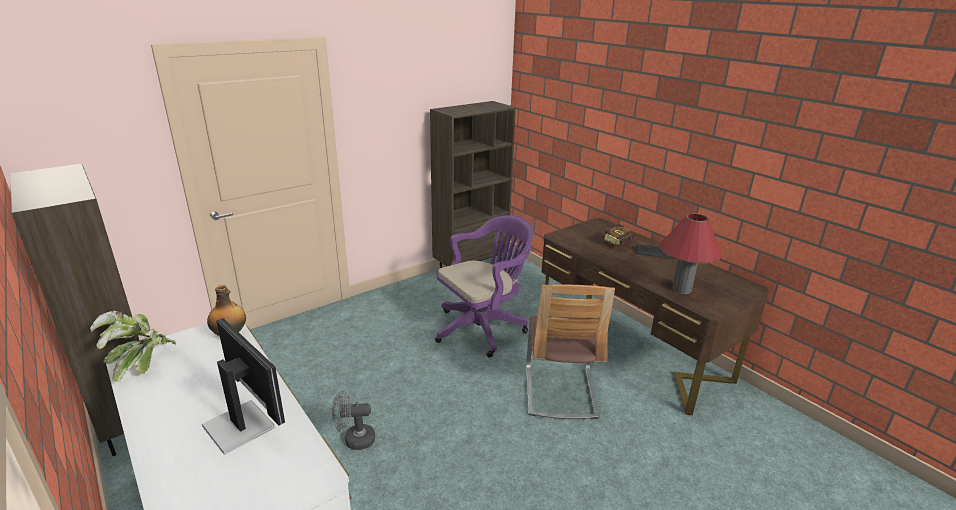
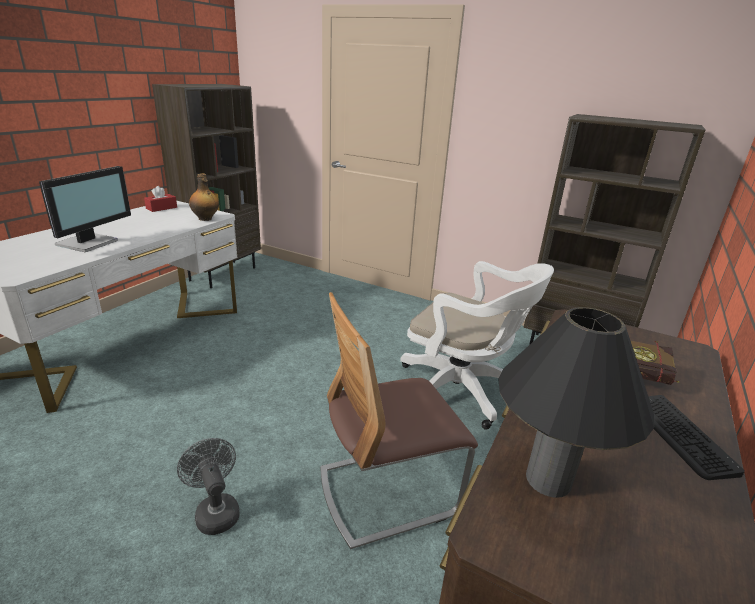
camera: 65 degrees right, 0 degrees up
(142, 364) = (161, 208): potted plant -> red tissue box
(354, 440) = (233, 361): grey fan -> grey fan (215, 511)
(483, 328) = (462, 391): purple office chair -> white office chair
(681, 289) = (548, 479): red table lamp -> black table lamp

